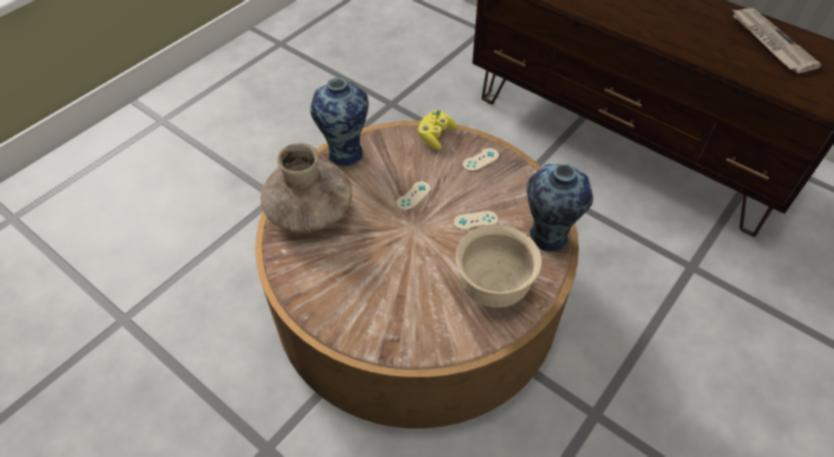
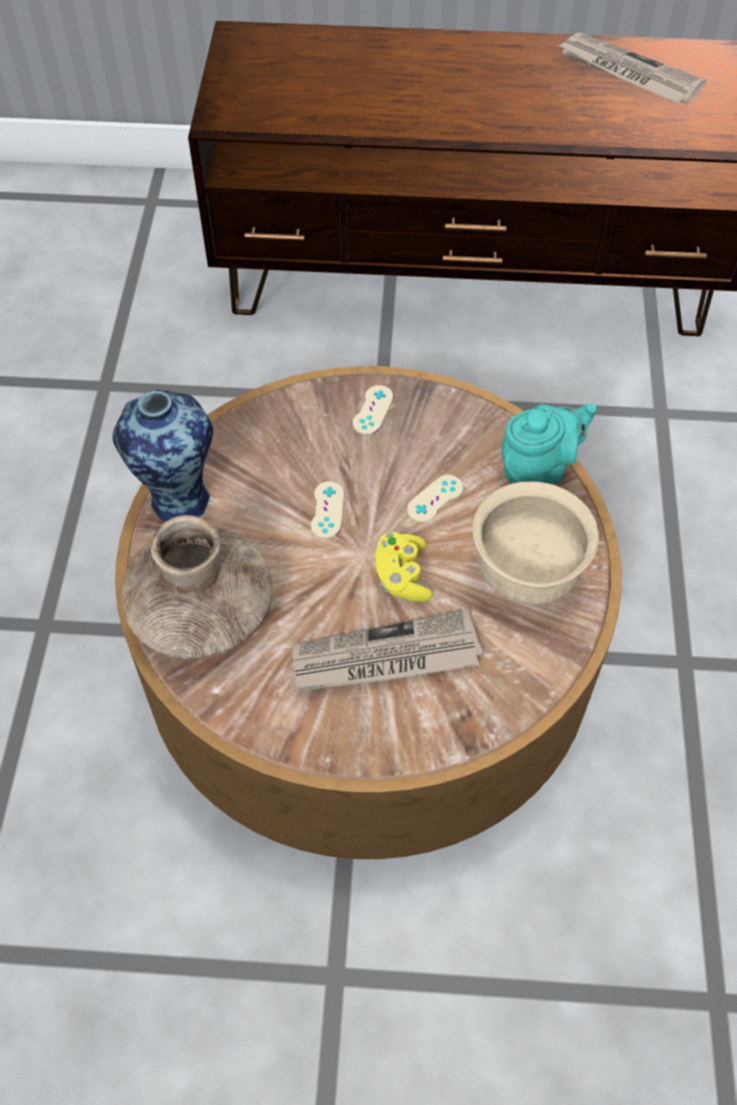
camera: 35 degrees left, 5 degrees up
(378, 285) = (385, 658): none -> newspaper
(435, 136) = (284, 406): yellow game controller -> yellow game controller (402, 576)
(547, 238) = (538, 472): vase -> turquoise teapot

